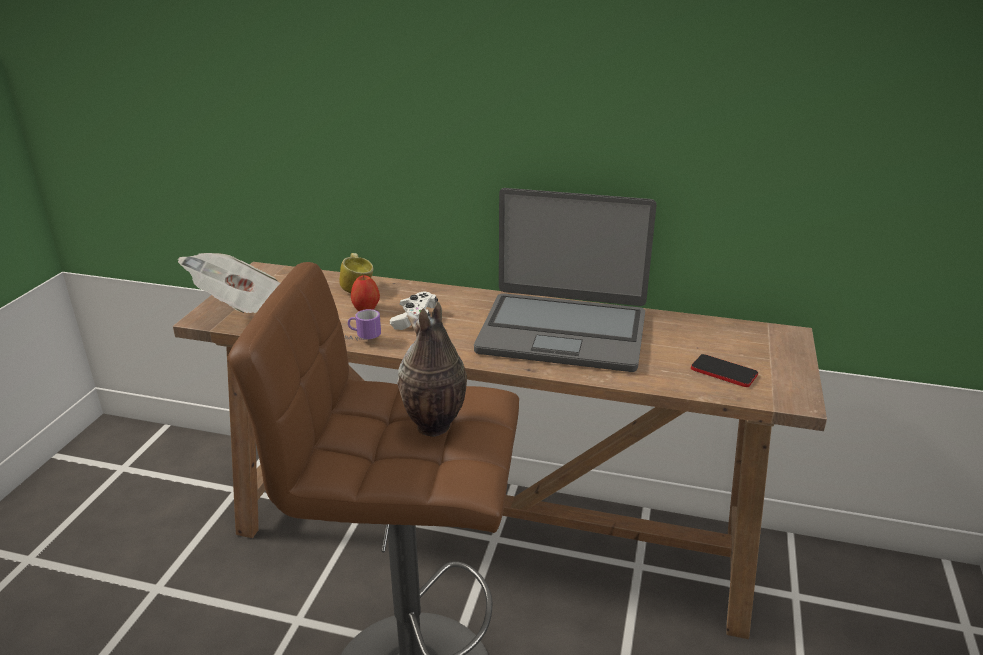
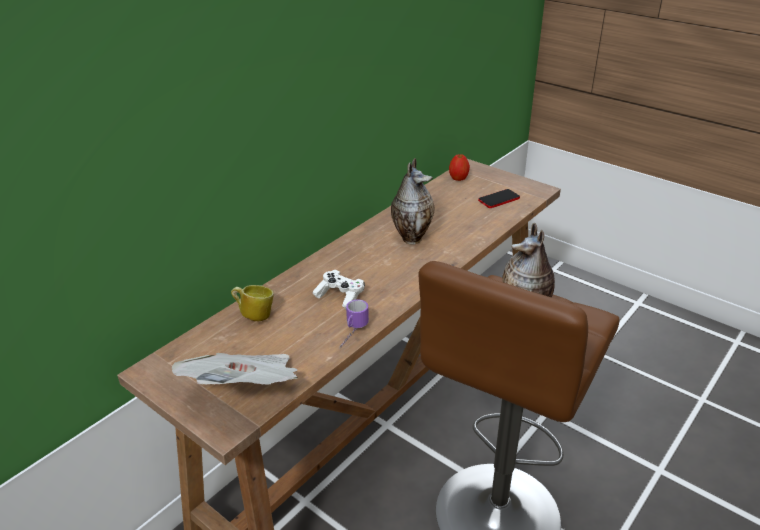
camera: 65 degrees left, 5 degrees up
(366, 309) = (300, 318): apple -> apple (458, 178)
(563, 332) = (412, 237): laptop -> vase

